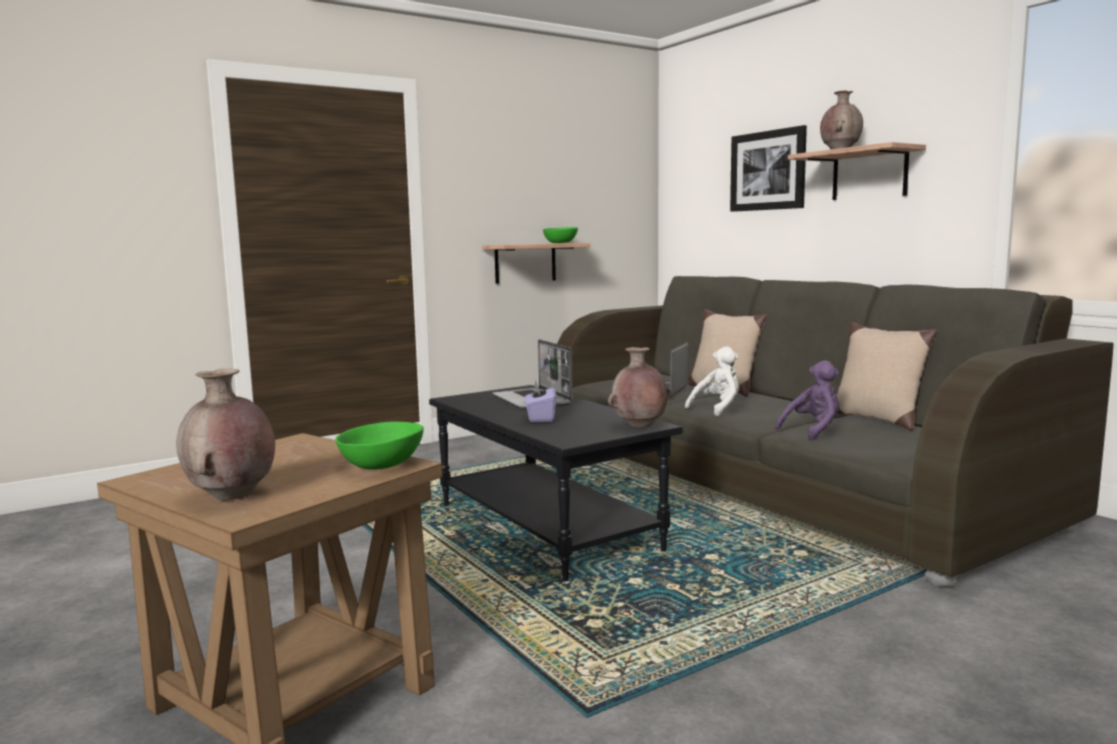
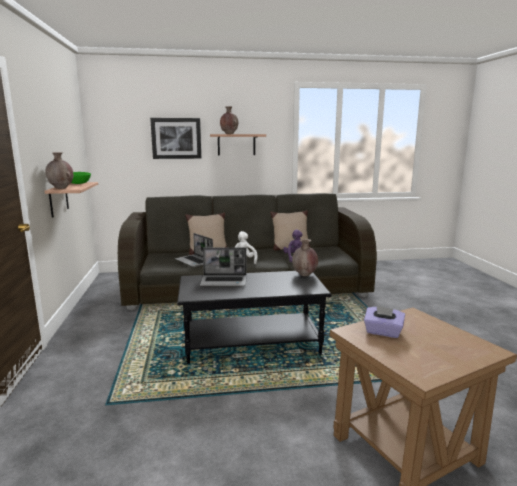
camera: 65 degrees left, 5 degrees up
(231, 496) = (461, 352): brown vase -> brown vase (61, 188)
(382, 465) = (414, 317): green bowl -> none
(540, 418) = (266, 286): purple tissue box -> purple tissue box (383, 332)

